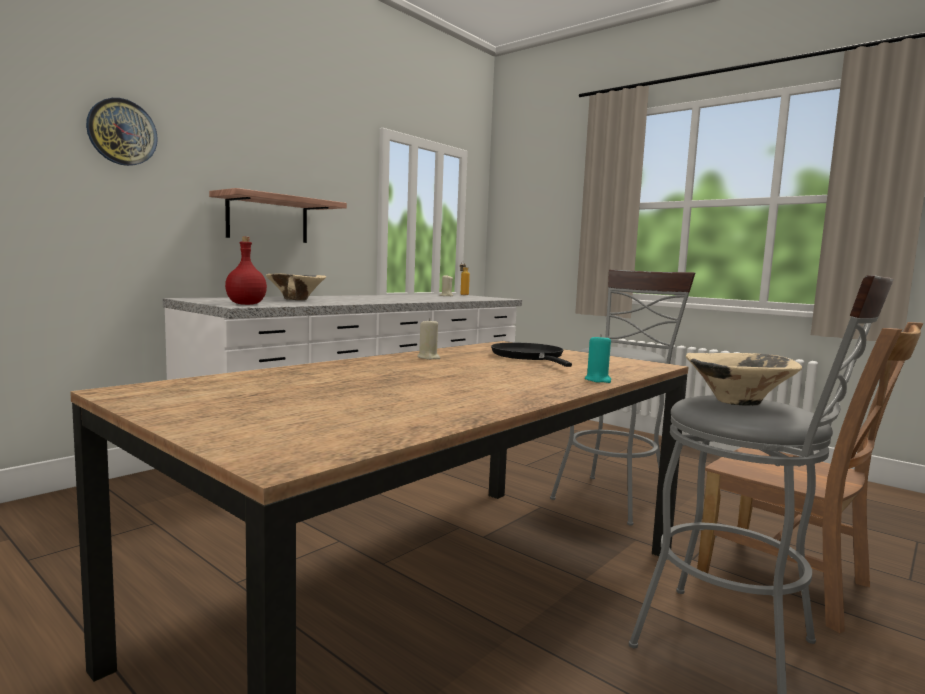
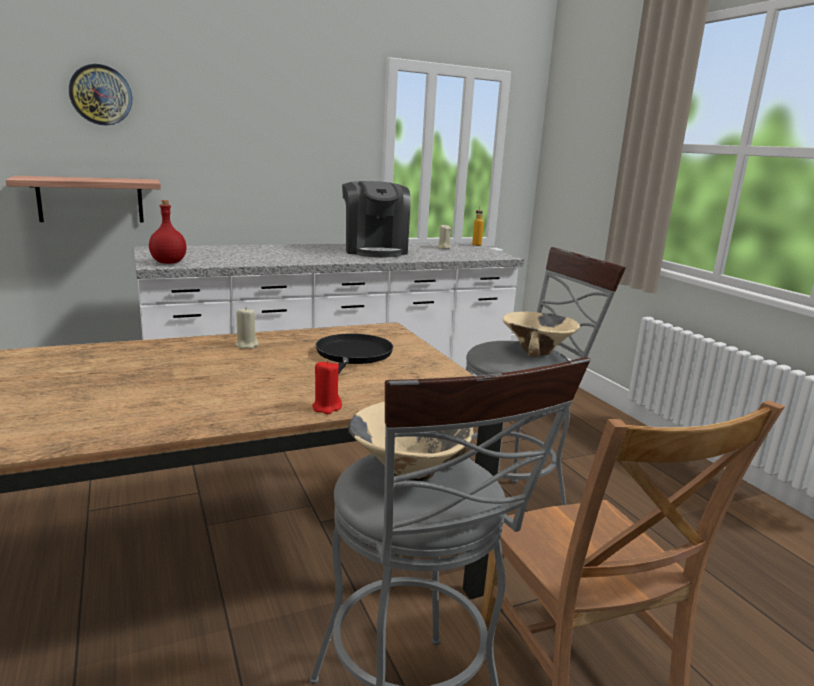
camera: 25 degrees right, 10 degrees up
(268, 219) = (249, 167): shelf -> shelf (91, 200)
(296, 299) = (244, 254): beige bowl -> beige bowl (537, 351)
(400, 297) = (374, 250): none -> coffee machine
(598, 380) = (326, 408): turquoise candle -> red candle

